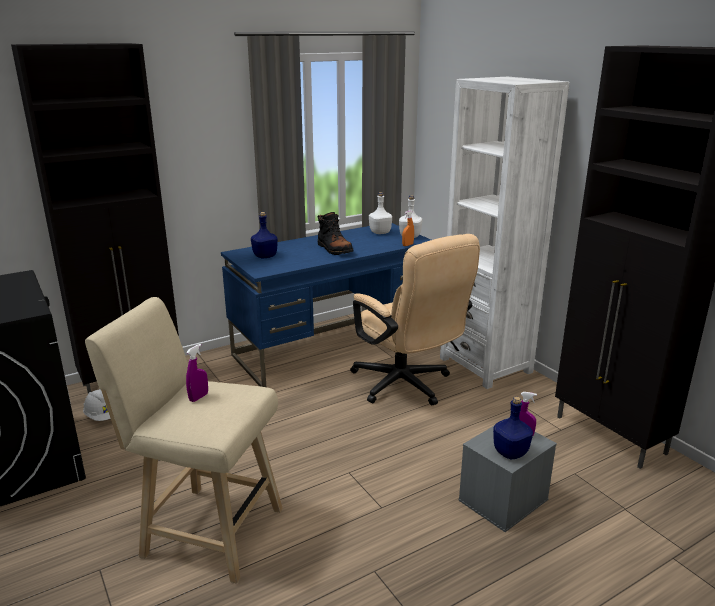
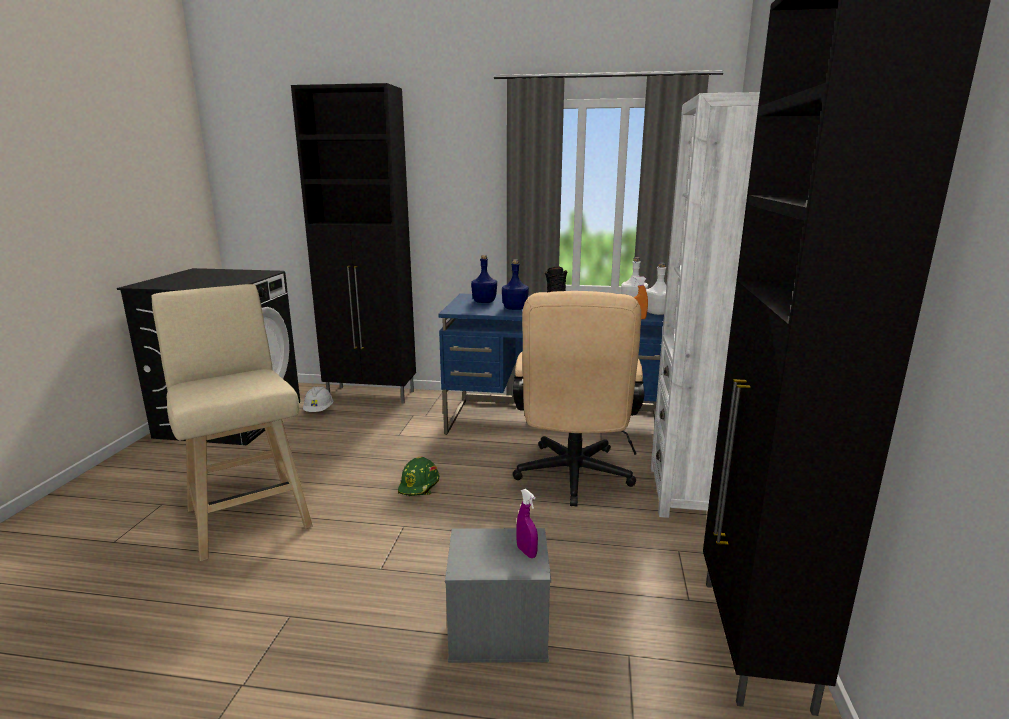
camera: 40 degrees right, 5 degrees down
(198, 397) = (235, 377): purple spray bottle -> none
(312, 439) = (419, 486): none -> green hard hat
(510, 453) = (479, 560): blue bottle -> blue bottle (514, 308)

